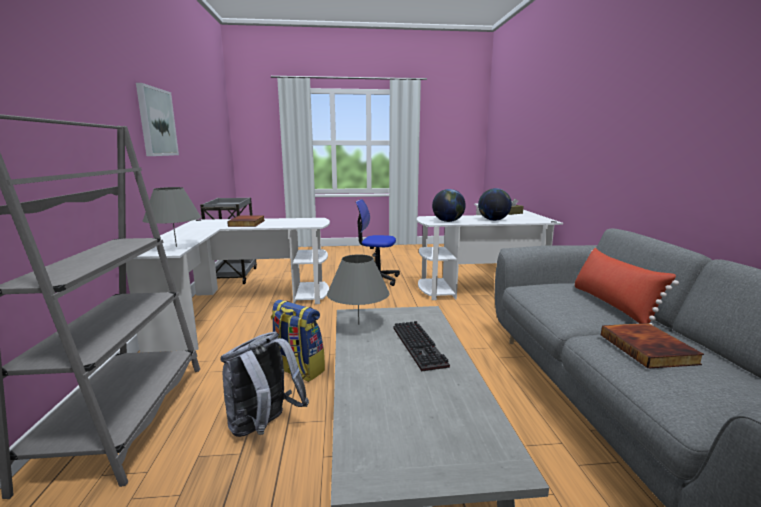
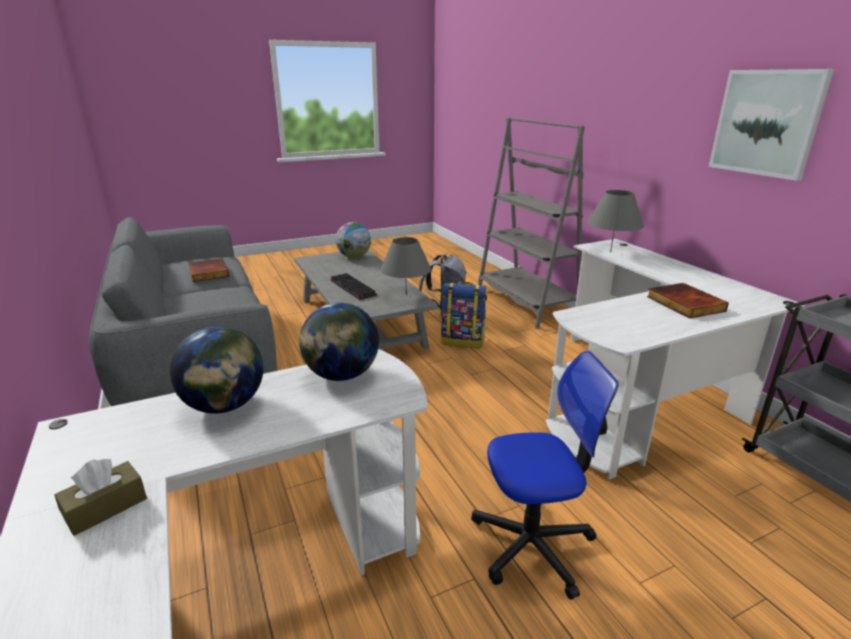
camera: 160 degrees right, 10 degrees up
(386, 447) = (354, 257): none -> globe
(612, 305) = (182, 305): red pillow -> none

